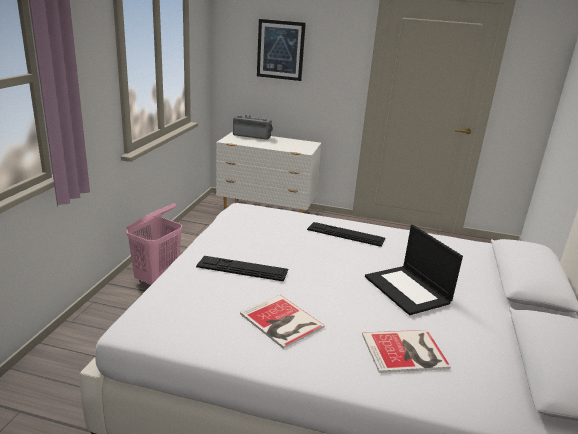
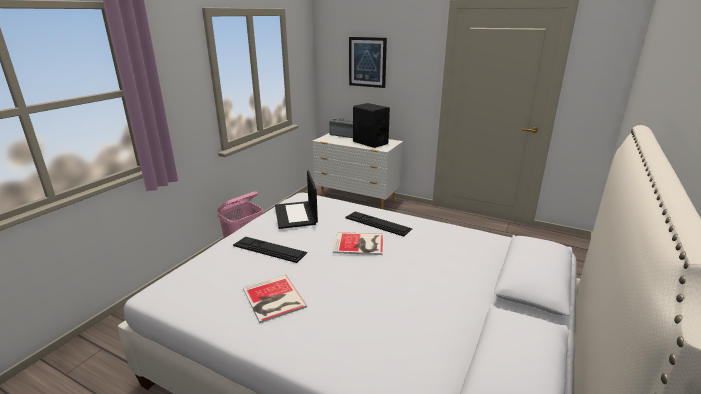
camera: 15 degrees right, 0 degrees up
(286, 144) = (370, 142): none -> black speaker
(407, 352) = (368, 338): book -> book (360, 244)
(408, 290) = (404, 279): laptop -> laptop (296, 215)

